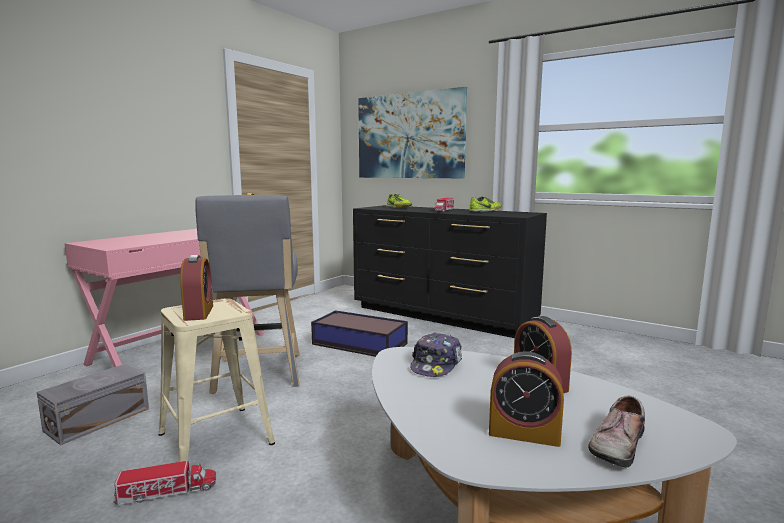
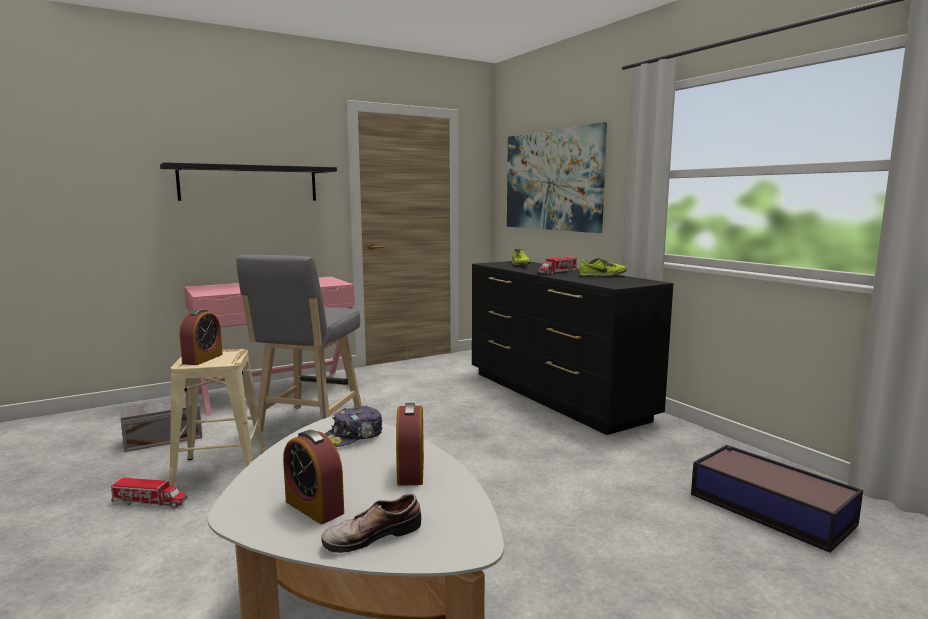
camera: 25 degrees right, 0 degrees up
(132, 126) = (249, 183): none -> black shelf
(359, 343) = (429, 412): storage box -> storage box (768, 508)

